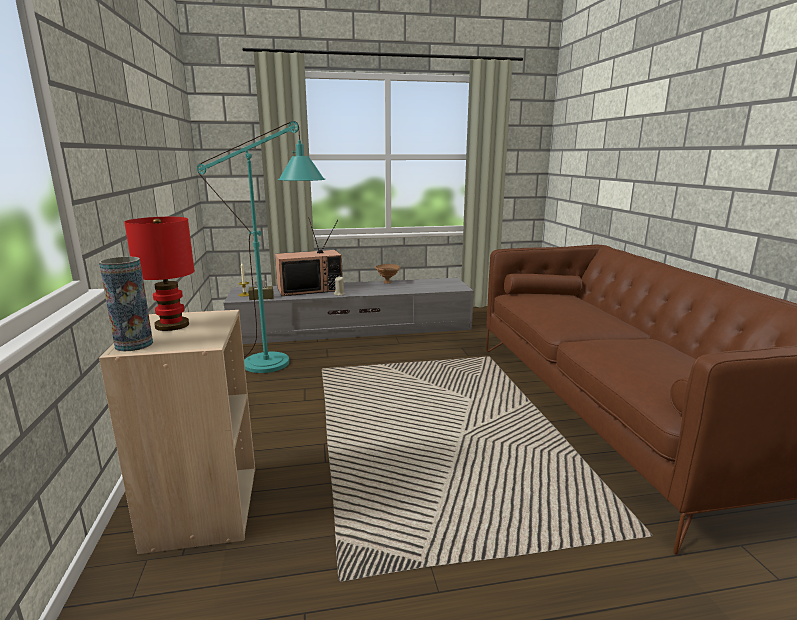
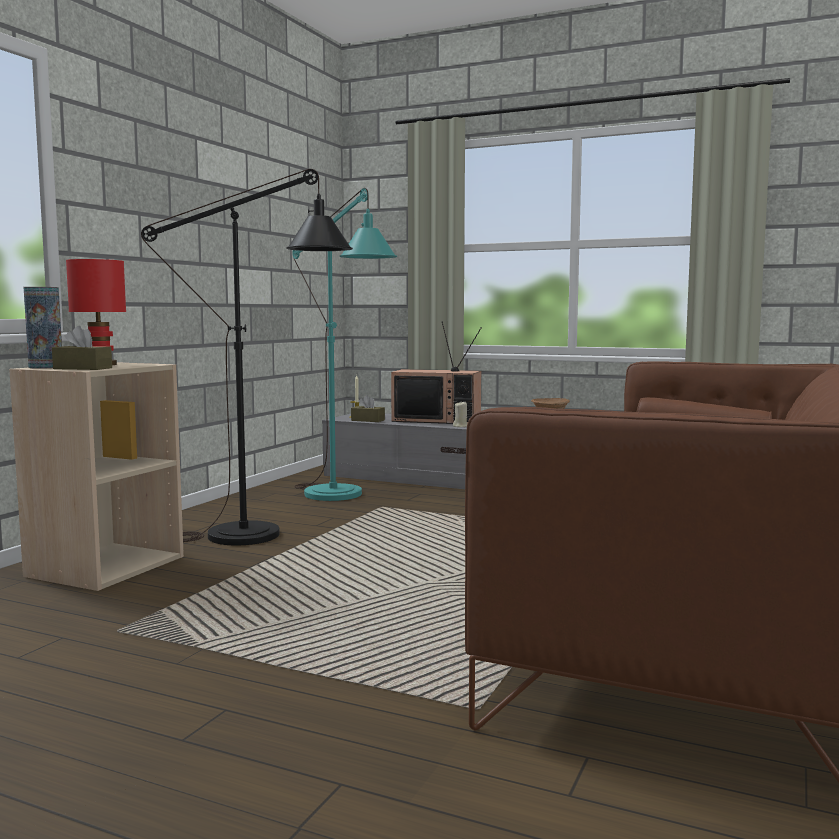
camera: 35 degrees right, 10 degrees down
(190, 340) = (82, 368): none -> brown tissue box
(282, 422) = (265, 535): none -> black floor lamp

